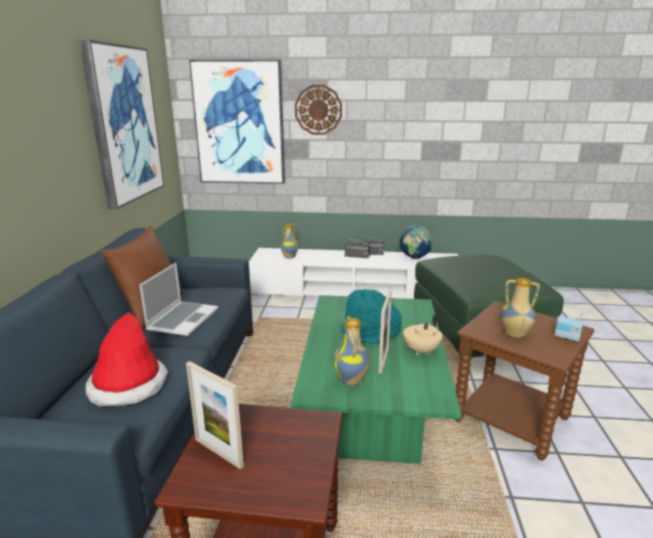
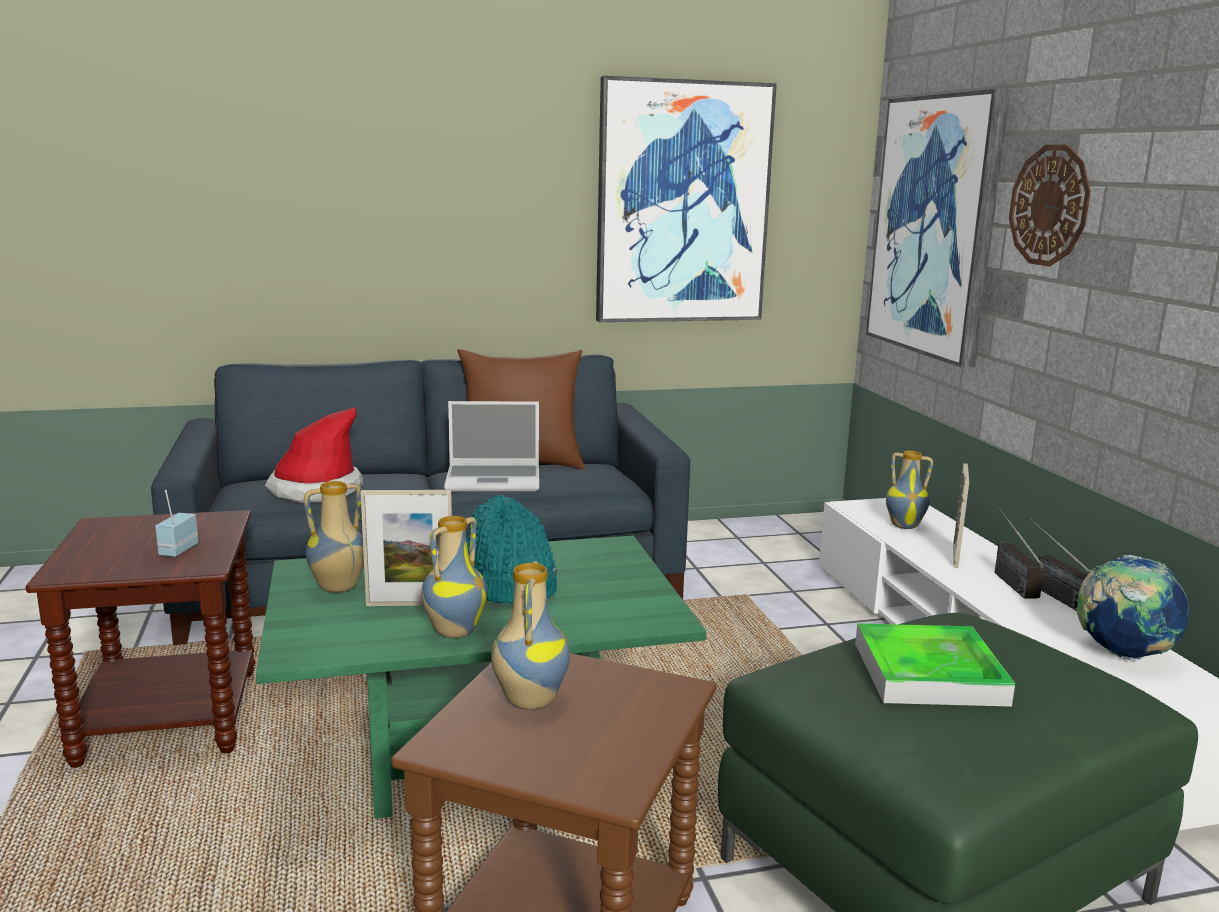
camera: 70 degrees right, 5 degrees down
(218, 452) = (149, 527): picture frame -> picture frame (955, 556)
(420, 351) = (454, 631): beige teapot -> vase
(479, 272) = (929, 673): none -> tray
(566, 337) = (551, 769): radio -> radio (177, 550)

